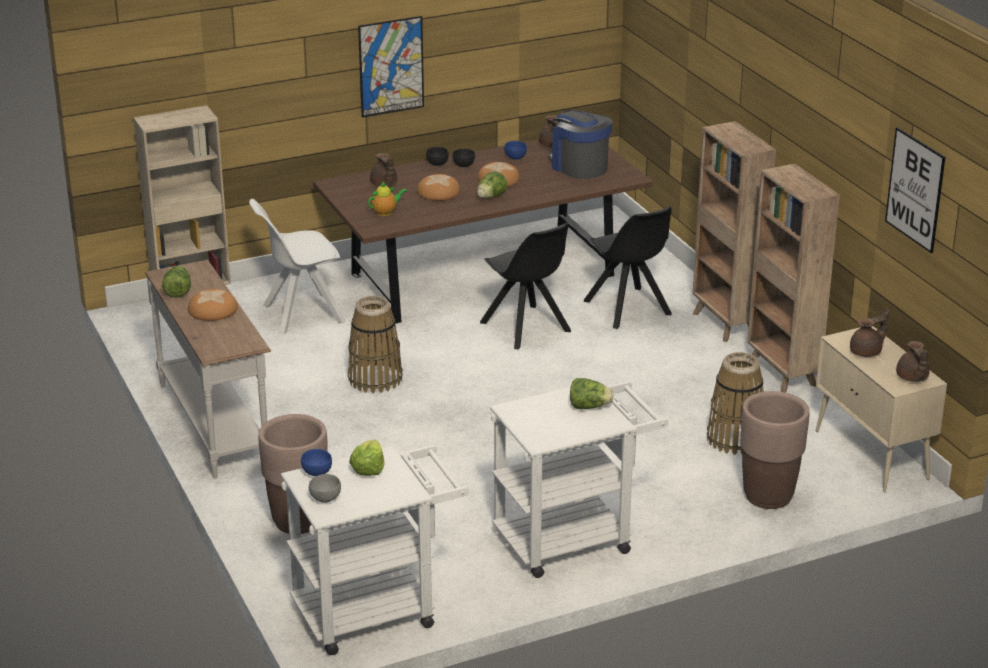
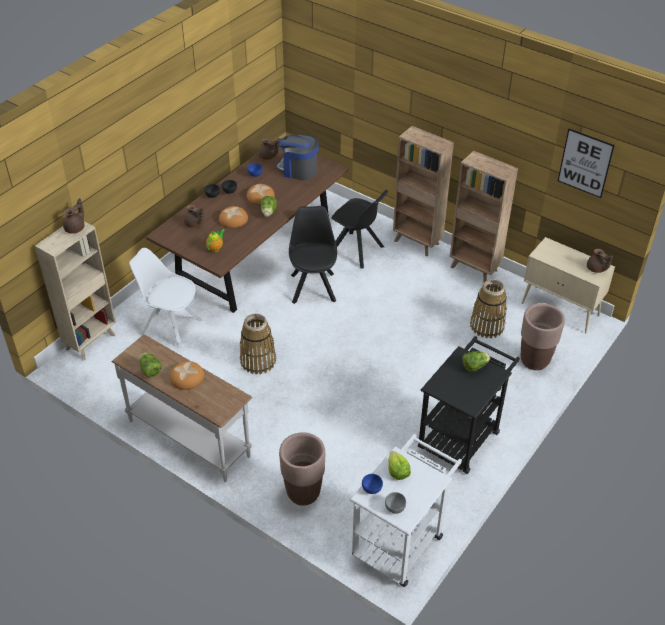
camera: 30 degrees left, 15 degrees up
(301, 314) = (170, 326): white chair -> white chair turned 75 degrees clockwise
(391, 66) = (172, 143): picture -> none
(526, 328) = (313, 286): black chair -> black chair turned 120 degrees counterclockwise
(573, 537) = (462, 435): white cart -> black cart
(867, 352) = (560, 258): brown teapot -> brown teapot (75, 228)

